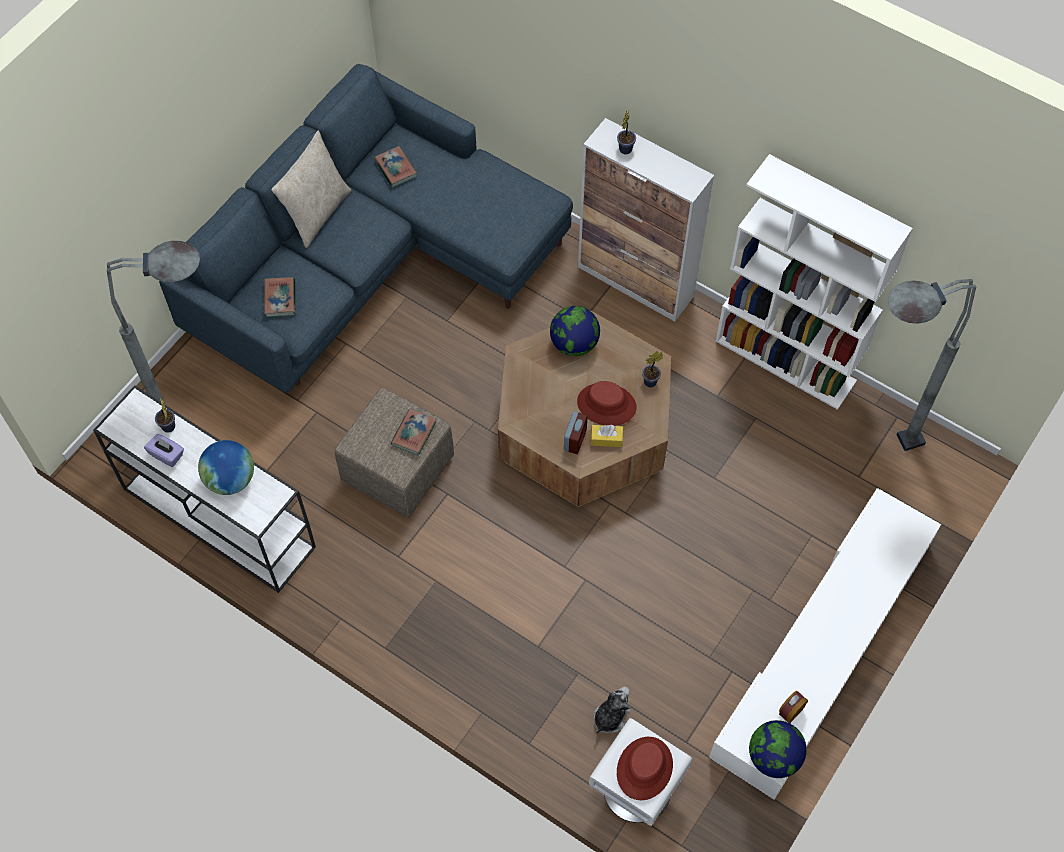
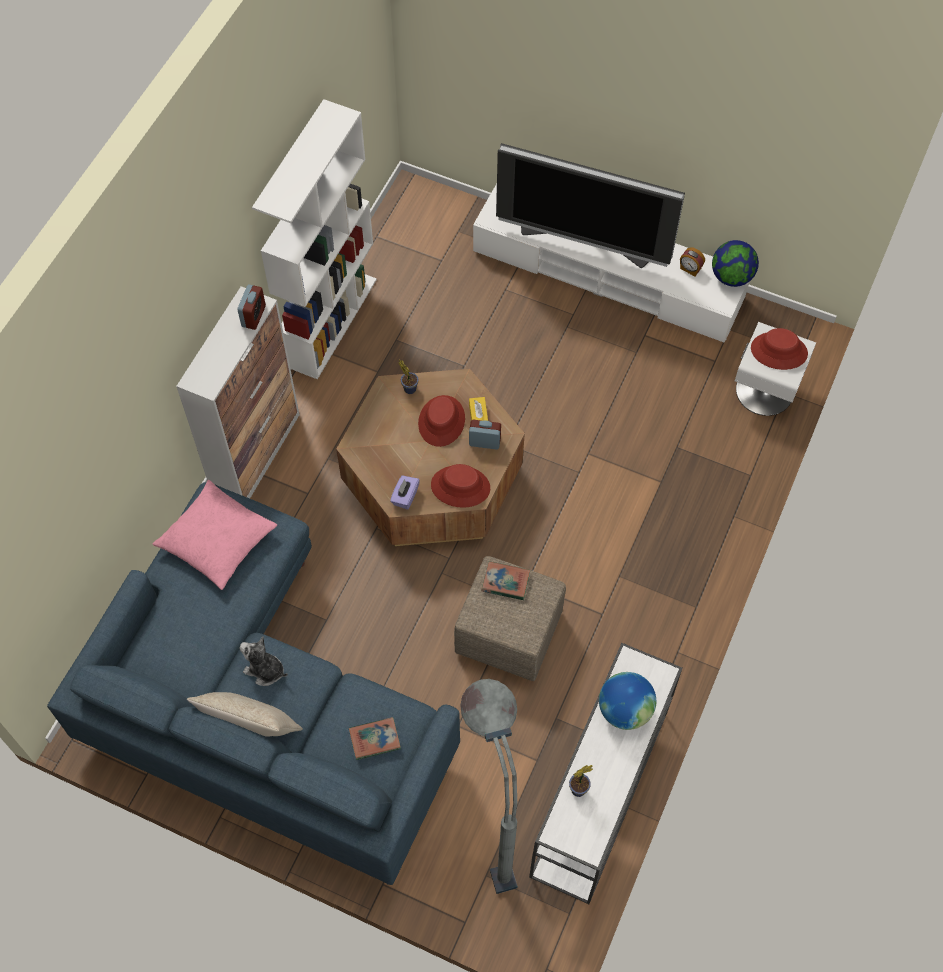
camera: 100 degrees left, 0 degrees up
(167, 455) = (611, 782): purple tissue box -> purple tissue box (405, 497)
(395, 169) = (183, 656): book -> none
(504, 201) = (217, 540): none -> pink pillow
(527, 410) = (460, 486): none -> red hat
(574, 344) = (377, 457): globe -> none
(610, 716) = (709, 417): plush toy -> plush toy (265, 670)
(626, 148) = (215, 362): potted plant -> none
(675, 182) = (253, 316): none -> alarm clock
(841, 602) = (585, 242): none -> television
(869, 452) = (415, 254): grey floor lamp -> none

